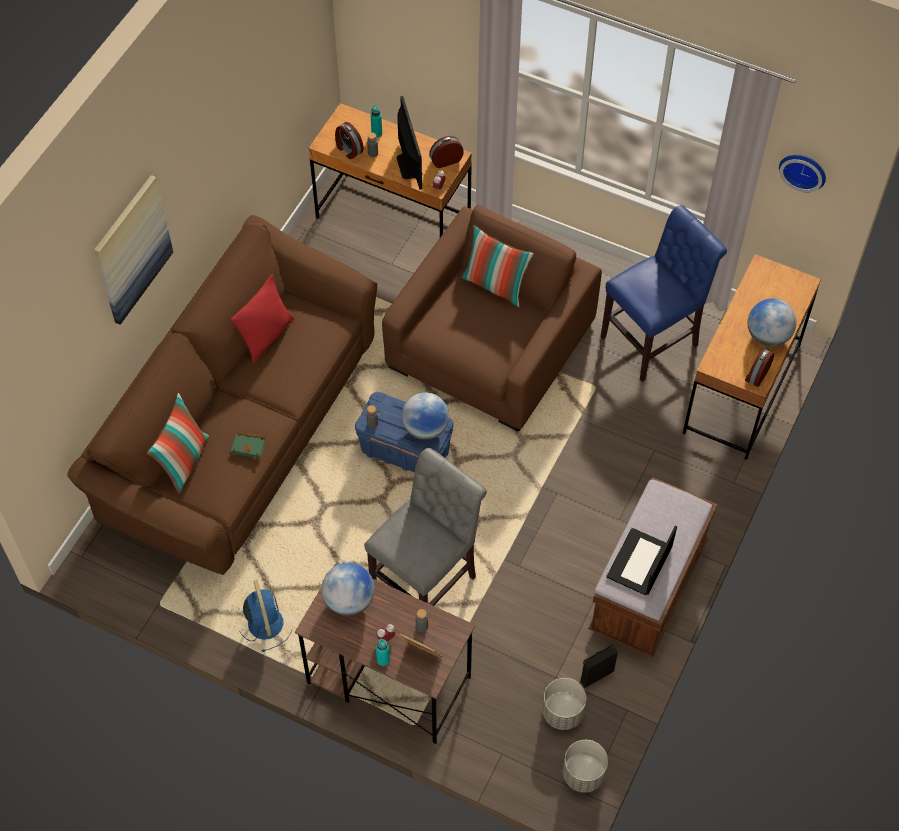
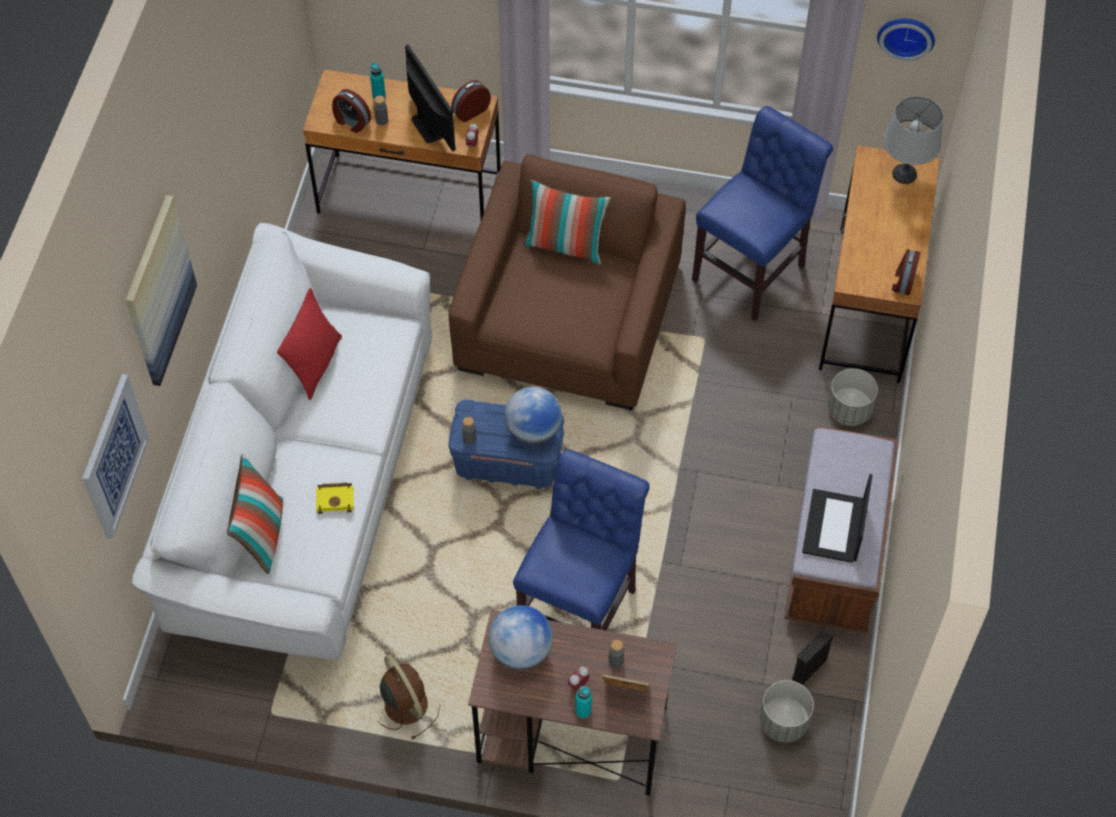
camera: 15 degrees left, 0 degrees up
(64, 371) = (114, 456): none -> picture
(240, 427) = (303, 480): brown sofa -> white sofa
(249, 447) = (336, 499): green book -> yellow book
(265, 622) = (405, 703): blue fan -> brown fan
(427, 580) = (581, 607): grey chair -> blue chair
(583, 774) = (829, 787): grey planter -> grey planter (849, 410)
(768, 336) = (901, 235): globe -> none
(787, 286) = (905, 174): none -> grey table lamp

